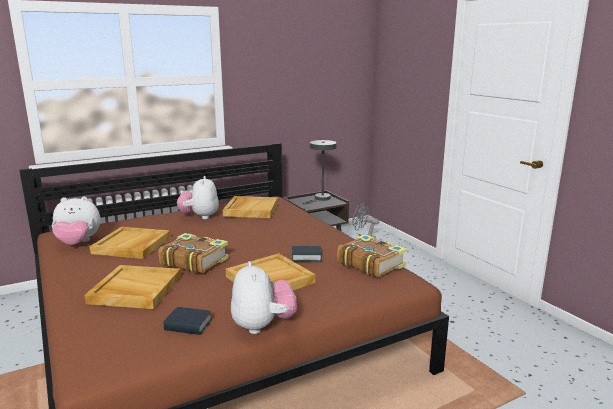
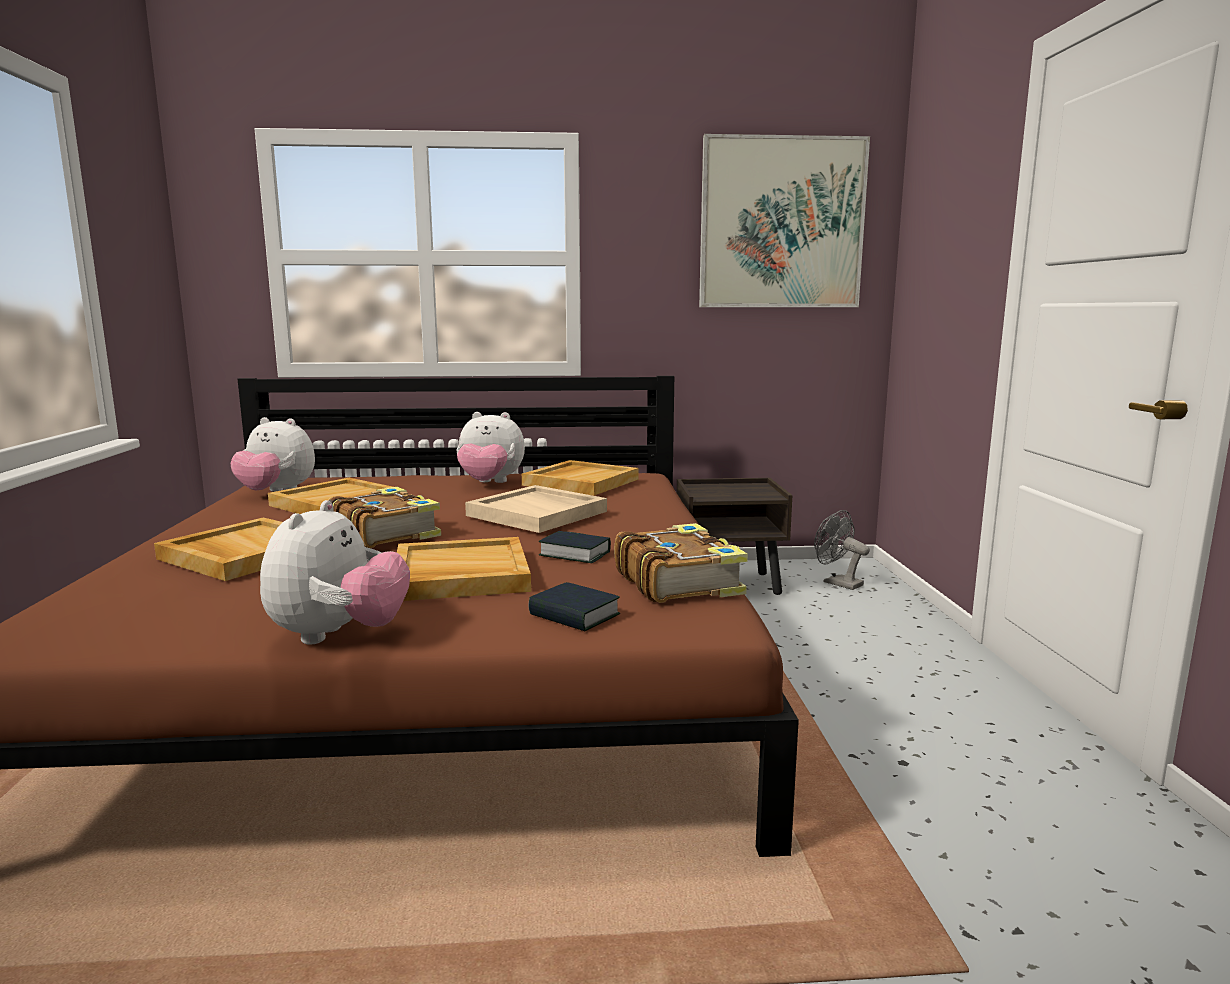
camera: 25 degrees right, 5 degrees down
(188, 325) = (234, 611): book -> book (574, 615)
(200, 217) = (490, 483): plush toy -> plush toy turned 105 degrees counterclockwise
(258, 235) = (538, 513): none -> beige tray
(320, 199) = (745, 489): grey table lamp -> none
(322, 56) = (781, 223): none -> picture

